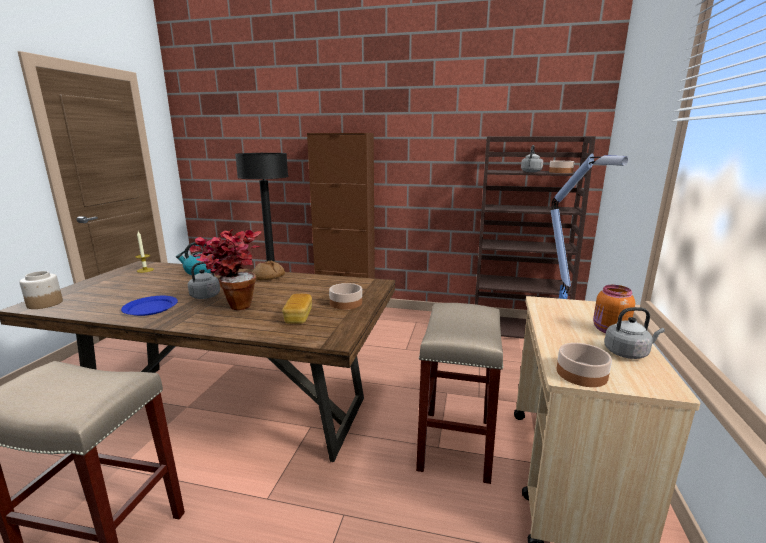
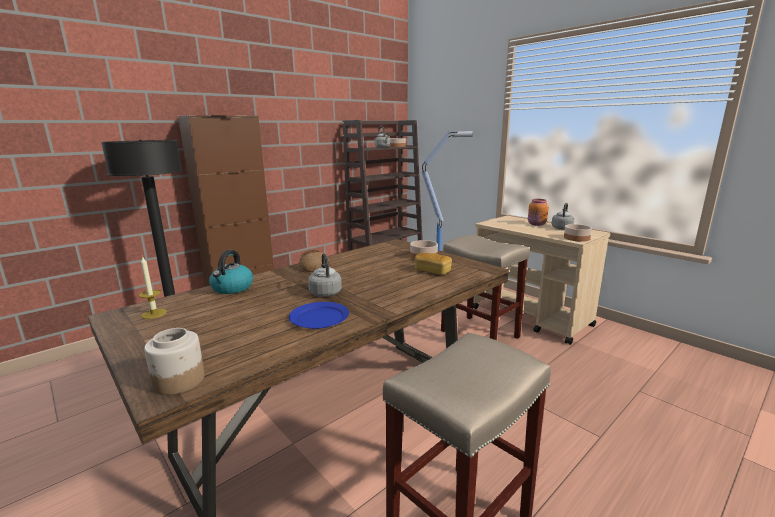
camera: 55 degrees left, 0 degrees up
(233, 305) = (372, 286): potted plant -> none

